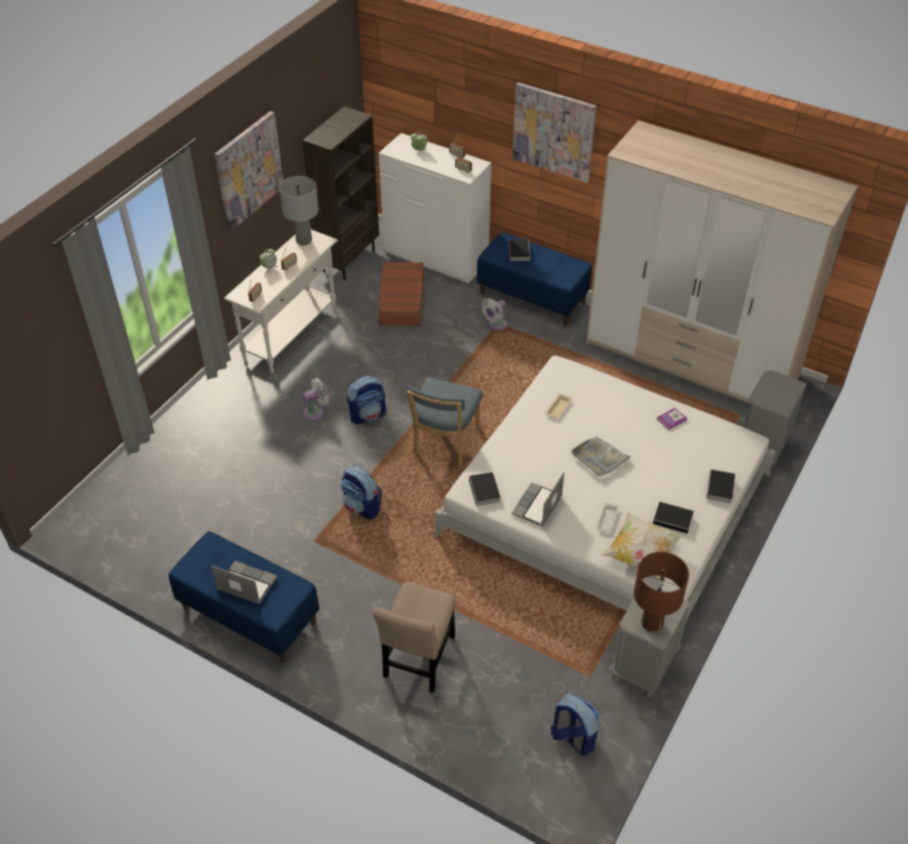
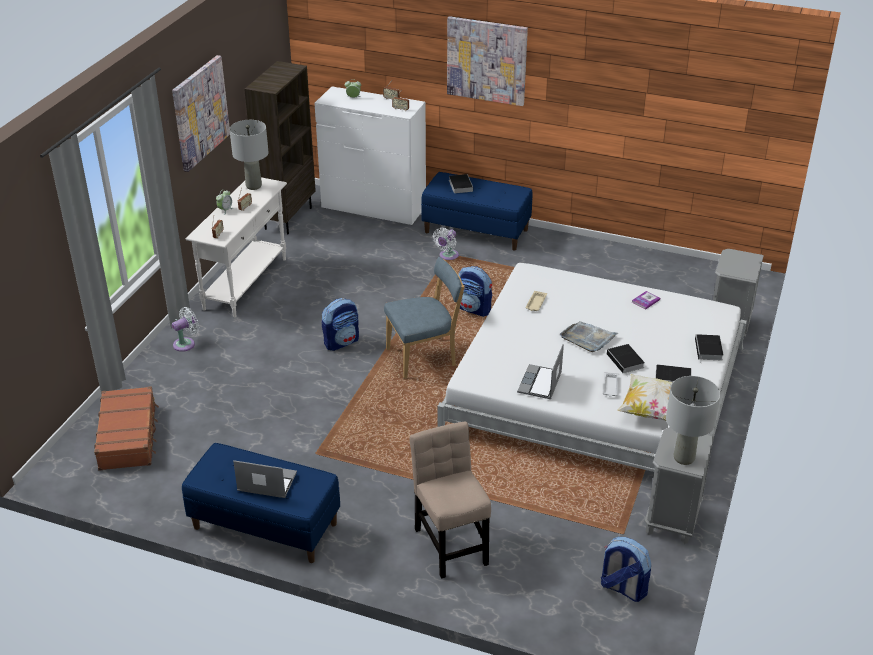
camera: 10 degrees left, 10 degrees down
(316, 412) = (288, 345): white fan -> white fan (186, 343)
(362, 507) = (357, 419): backpack -> backpack (474, 309)
(402, 301) = (350, 245): brown suitcase -> brown suitcase (128, 436)
(418, 660) = (450, 542): beige chair -> beige chair turned 150 degrees clockwise
(444, 443) = (424, 357): blue chair -> blue chair turned 120 degrees counterclockwise
(485, 491) = (485, 377): book -> book (626, 361)
(651, 623) = (683, 458): brown table lamp -> grey table lamp
(691, 360) = (641, 265): wardrobe -> none

